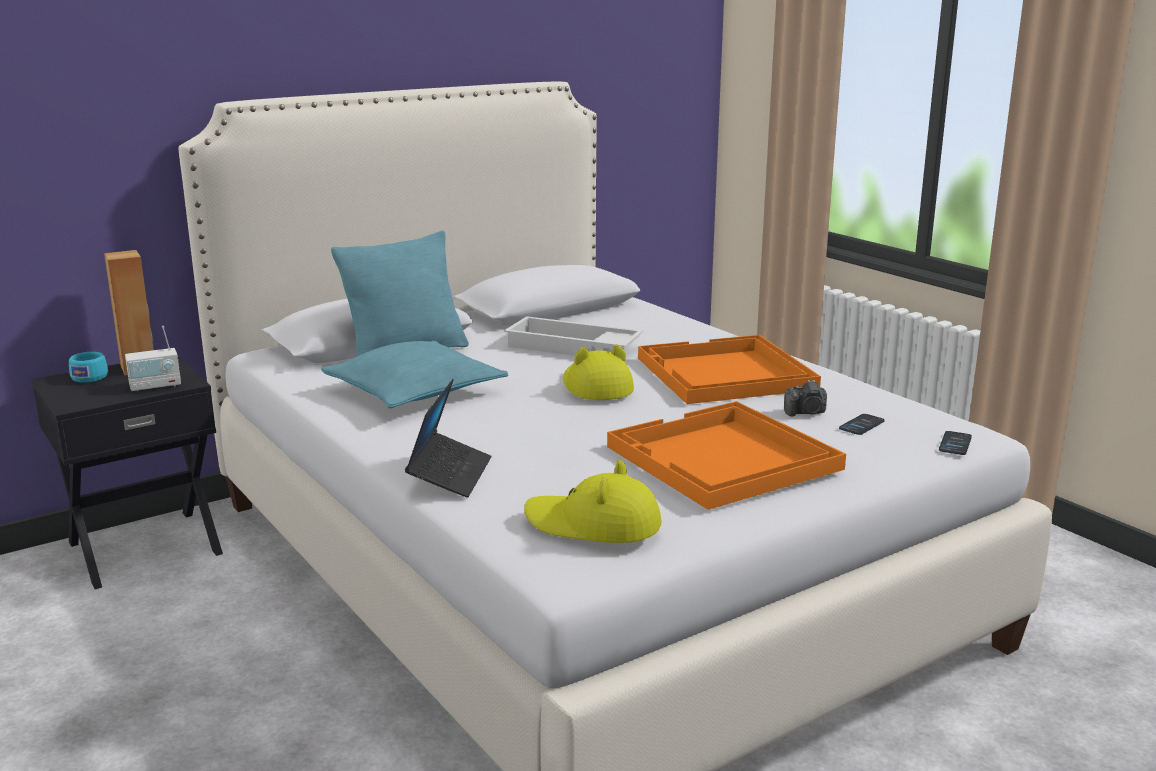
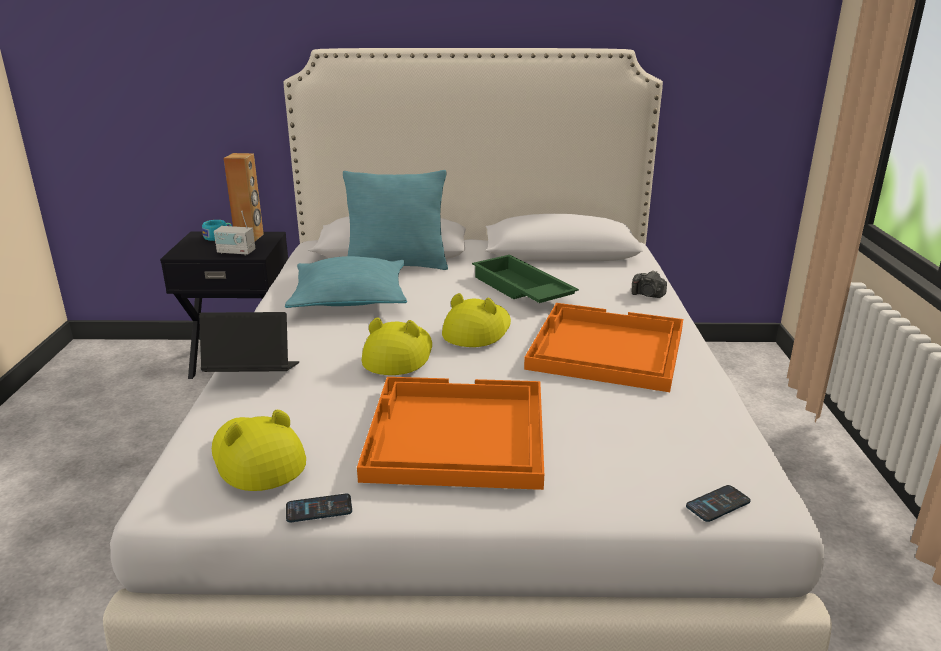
camera: 35 degrees right, 5 degrees up
(450, 474) = (253, 375): laptop -> laptop turned 135 degrees counterclockwise
(564, 421) = (398, 355): none -> yellow hat
(571, 347) = (520, 290): white tray -> green tray
(806, 412) = (617, 413): camera -> camera (648, 295)
(861, 425) = (649, 445): phone -> phone (319, 509)

